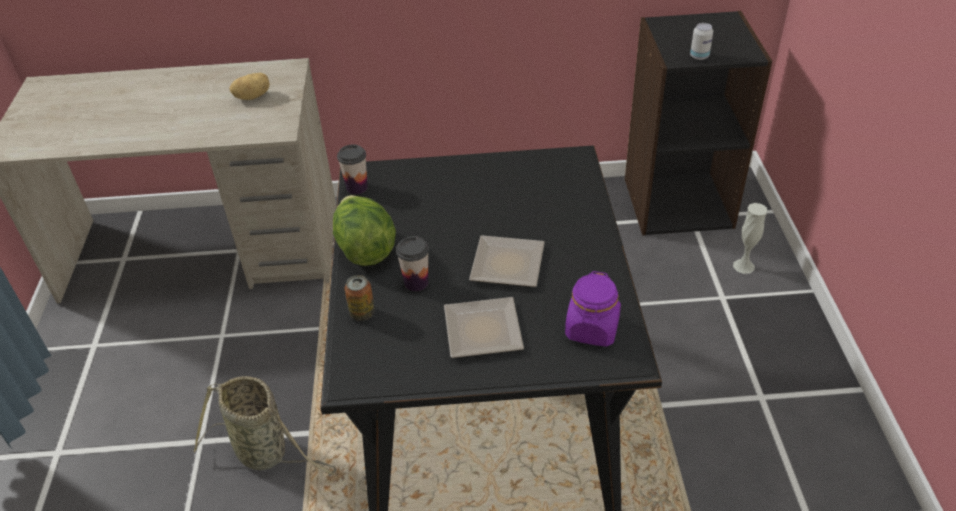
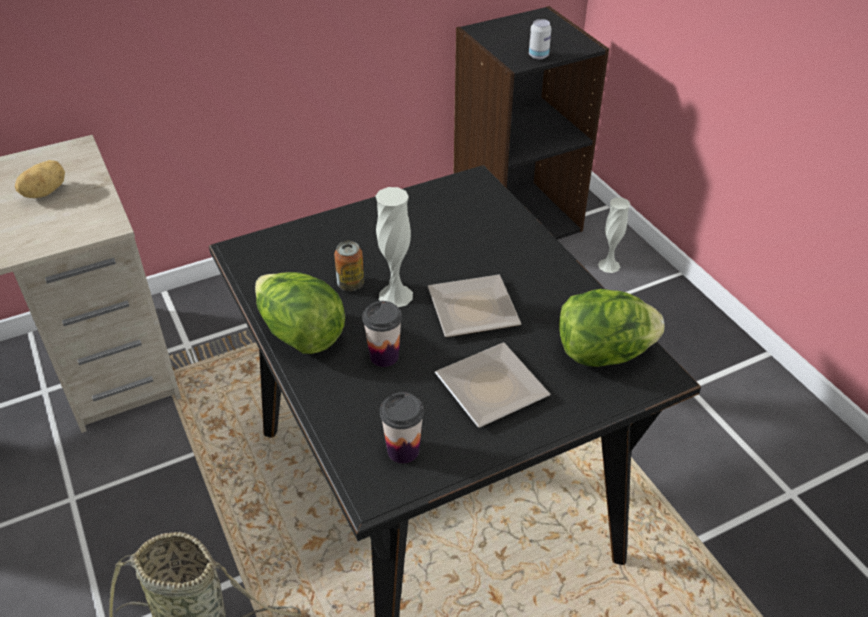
camera: 25 degrees left, 0 degrees up
(357, 187) = (248, 267): cup -> cup (403, 450)
(362, 313) = (342, 409): can -> can (350, 284)
(453, 237) = (395, 295): none -> white vase
(592, 329) = (602, 353): purple jar -> lettuce

